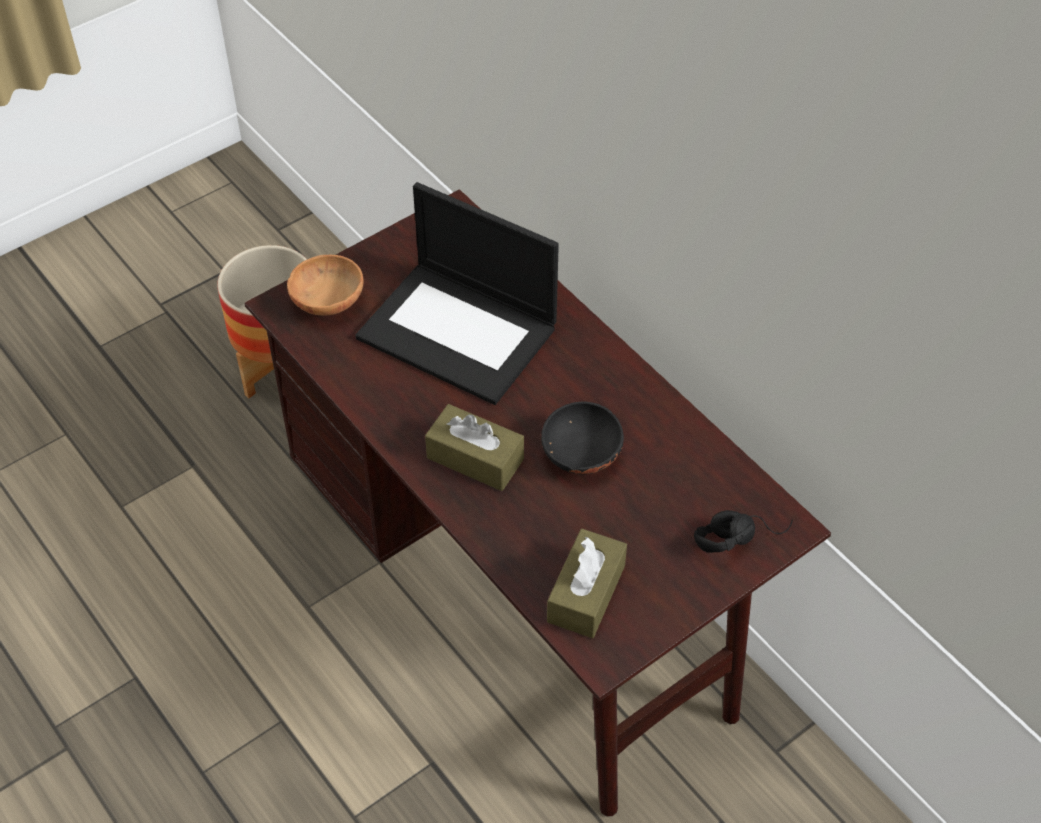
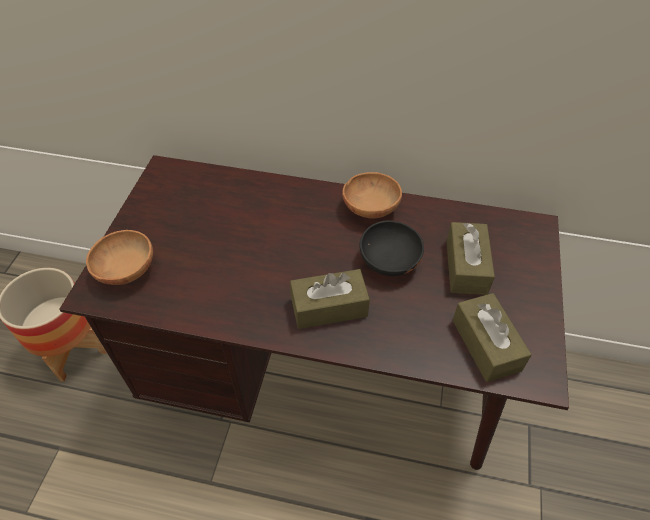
camera: 40 degrees left, 0 degrees up
(460, 332) = (238, 236): laptop -> none
(625, 388) = (370, 208): none -> brown bowl
(656, 513) = (466, 267): none -> brown tissue box
(739, 535) = (520, 248): black headphones -> none

